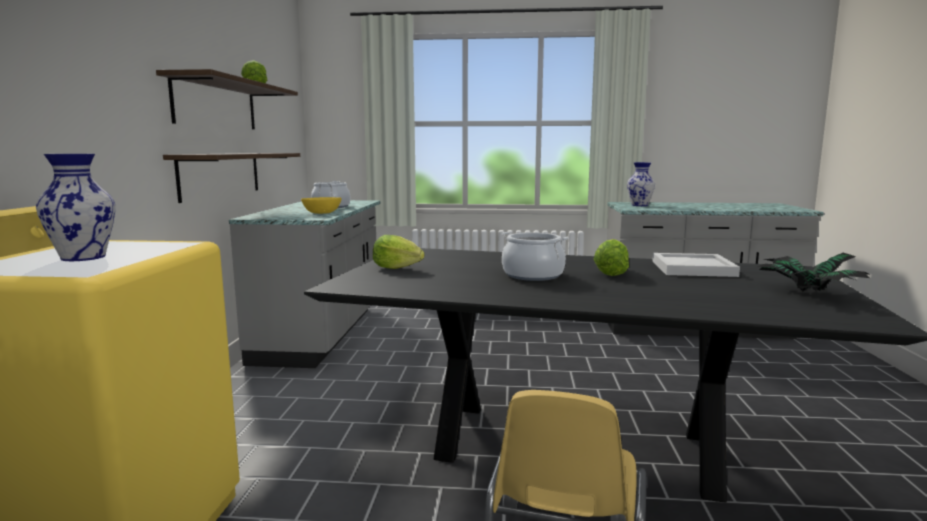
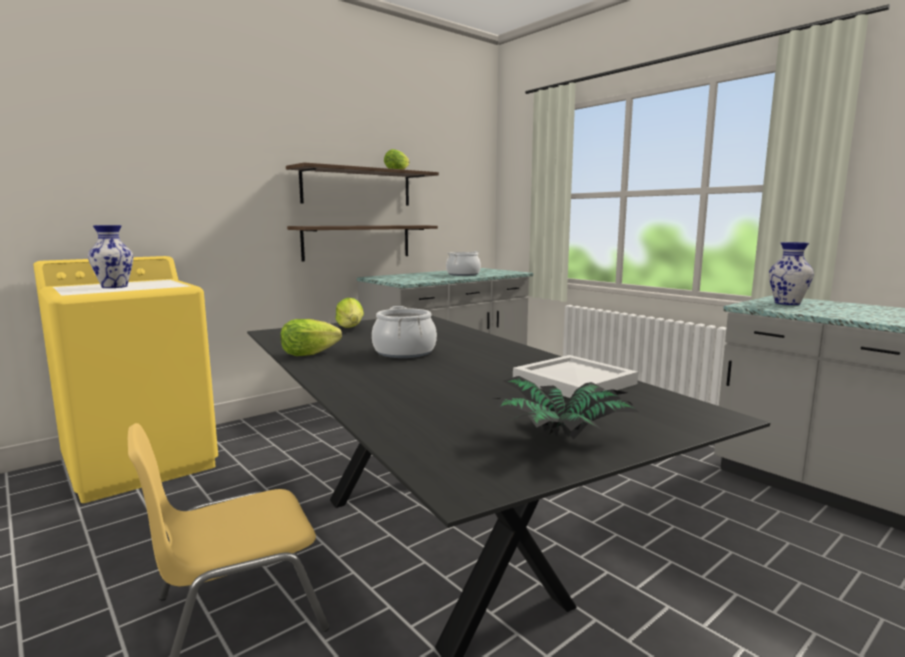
camera: 45 degrees right, 0 degrees up
(321, 213) = (429, 278): yellow bowl -> none
(610, 273) = (471, 365): lettuce -> lettuce (308, 354)

